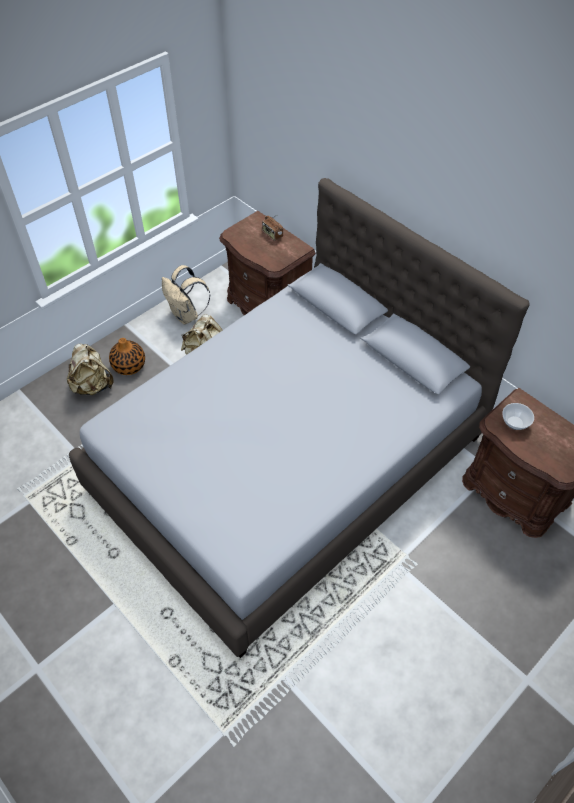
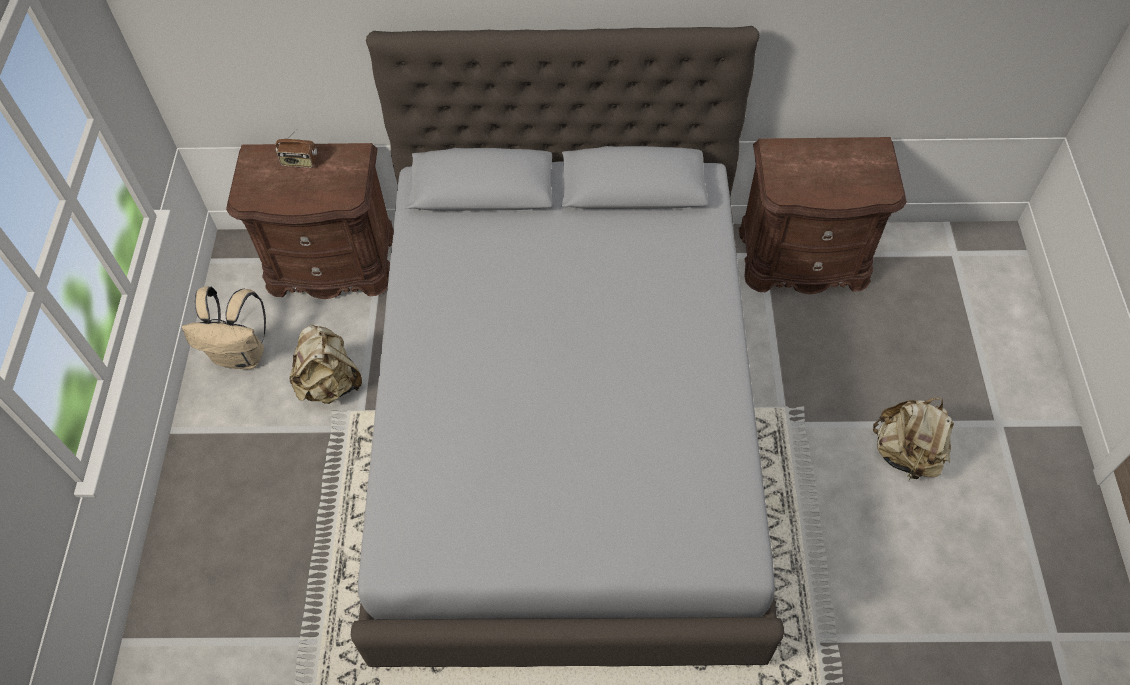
camera: 45 degrees left, 5 degrees up
(92, 386) = (224, 543): beige backpack -> beige backpack (906, 454)
(129, 365) = (242, 477): vase -> none
(515, 423) = (796, 177): bowl -> none

